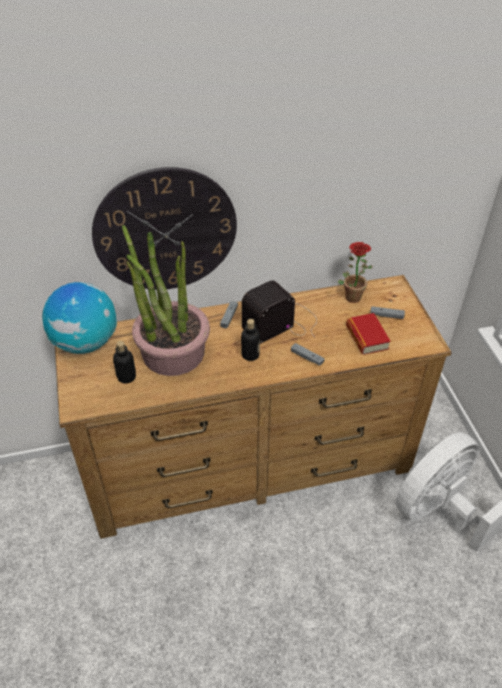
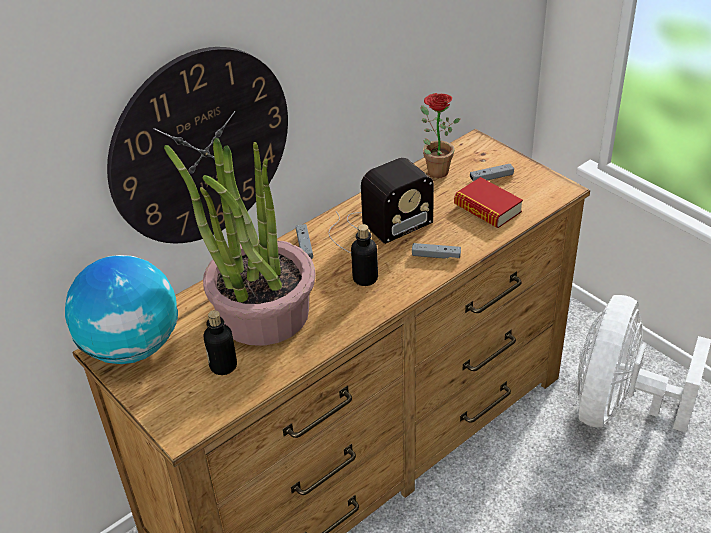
camera: 25 degrees left, 5 degrees down
(282, 323) = (376, 228): radio -> radio turned 150 degrees counterclockwise

